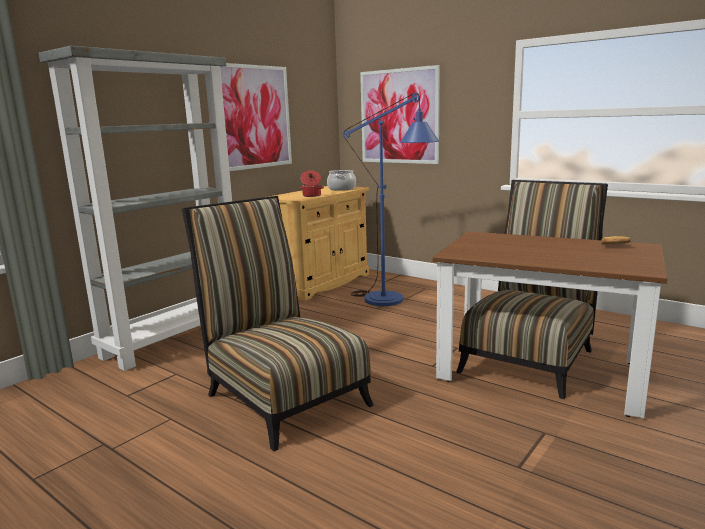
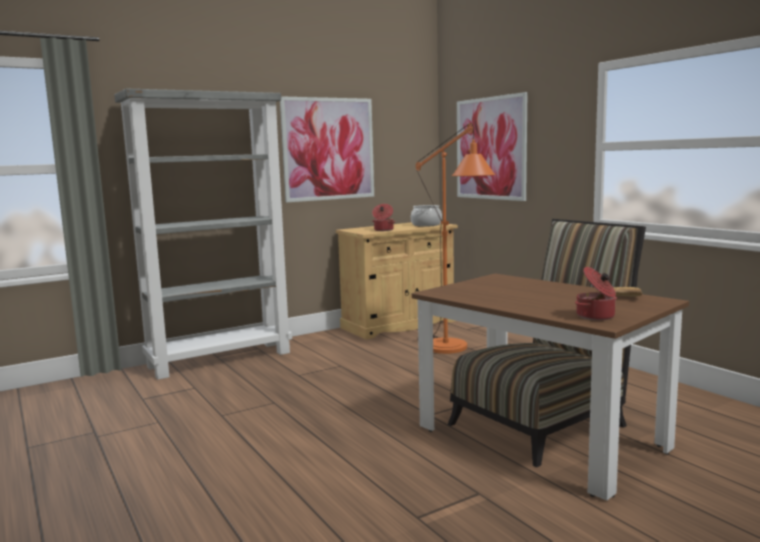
camera: 20 degrees right, 5 degrees down
(282, 395) = (264, 418): chair -> none
(392, 302) = (452, 350): blue floor lamp -> orange floor lamp
(626, 265) = (596, 316): none -> cooking pot

